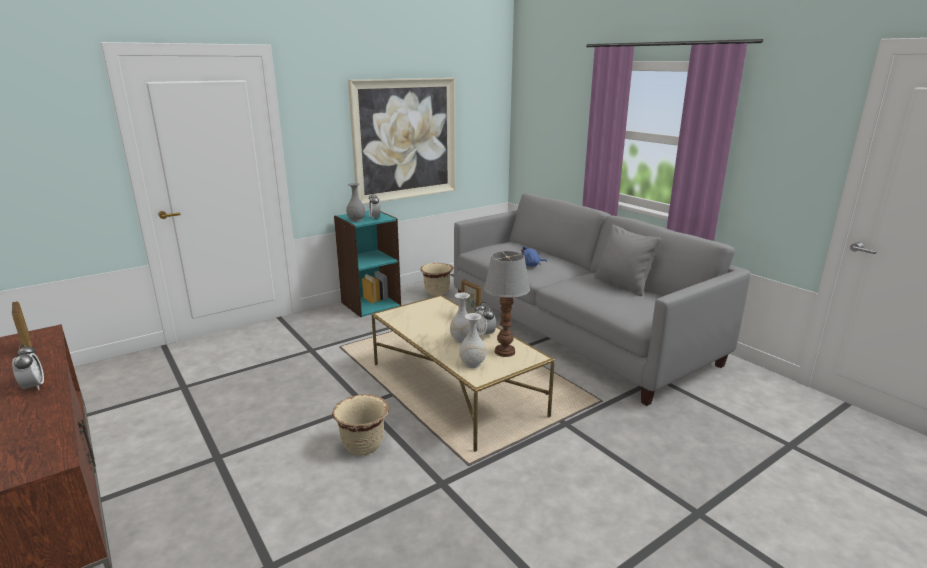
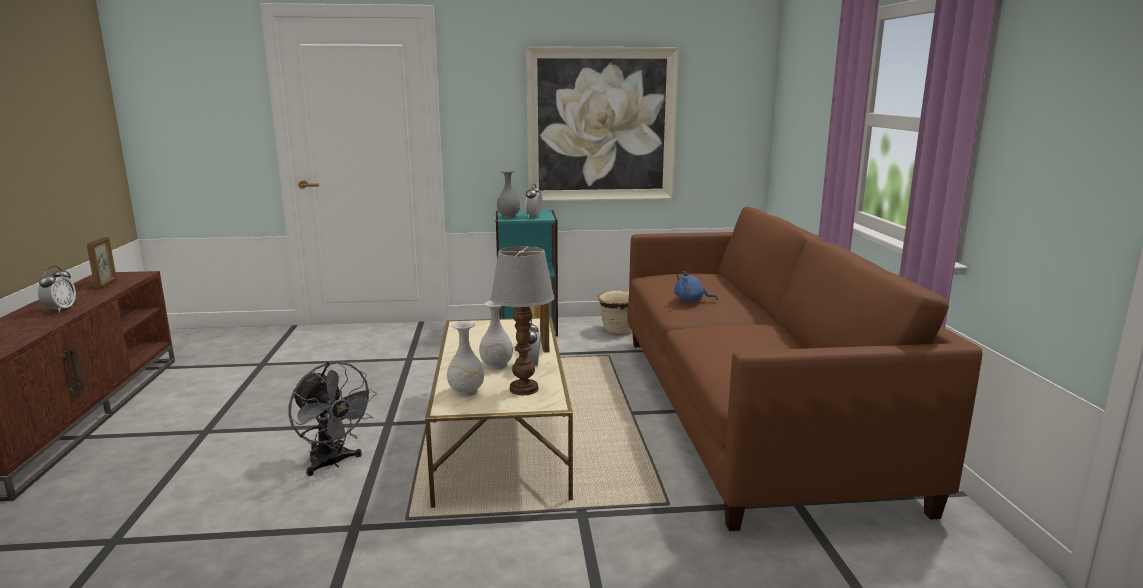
camera: 30 degrees right, 5 degrees down
(363, 446) = (333, 463): beige planter -> grey fan
(576, 330) = (749, 410): grey sofa -> brown sofa
(622, 285) = (785, 344): grey pillow -> none

